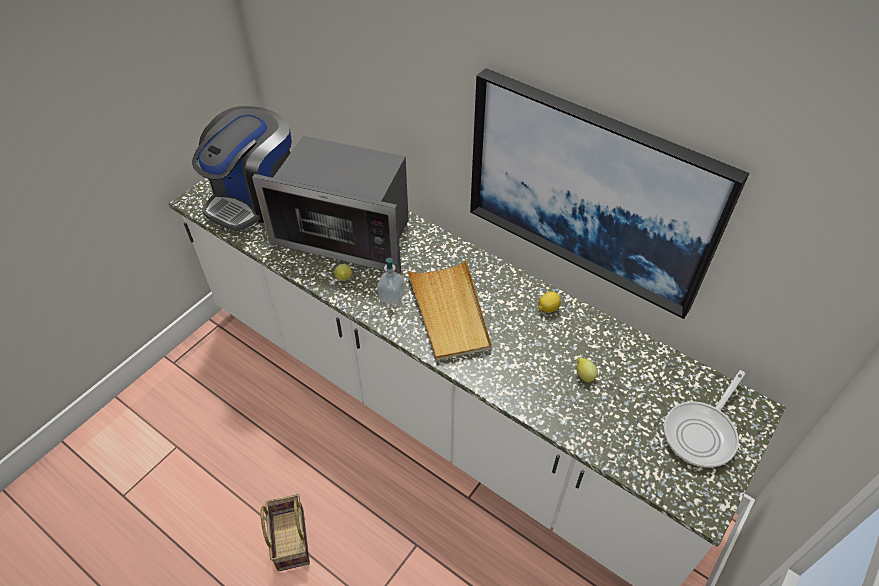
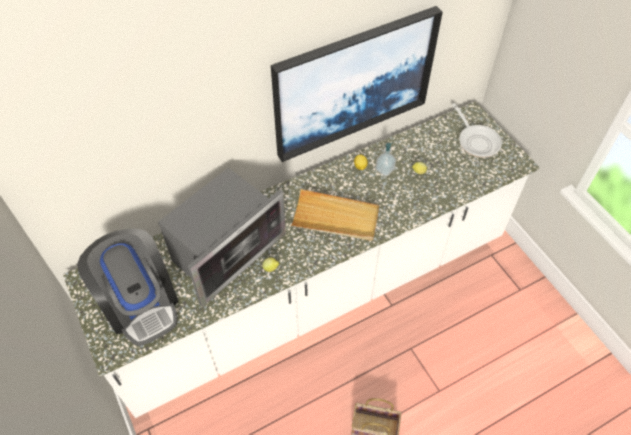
camera: 65 degrees left, 5 degrees up
(392, 296) = (304, 245): soap dispenser -> soap dispenser (384, 170)

